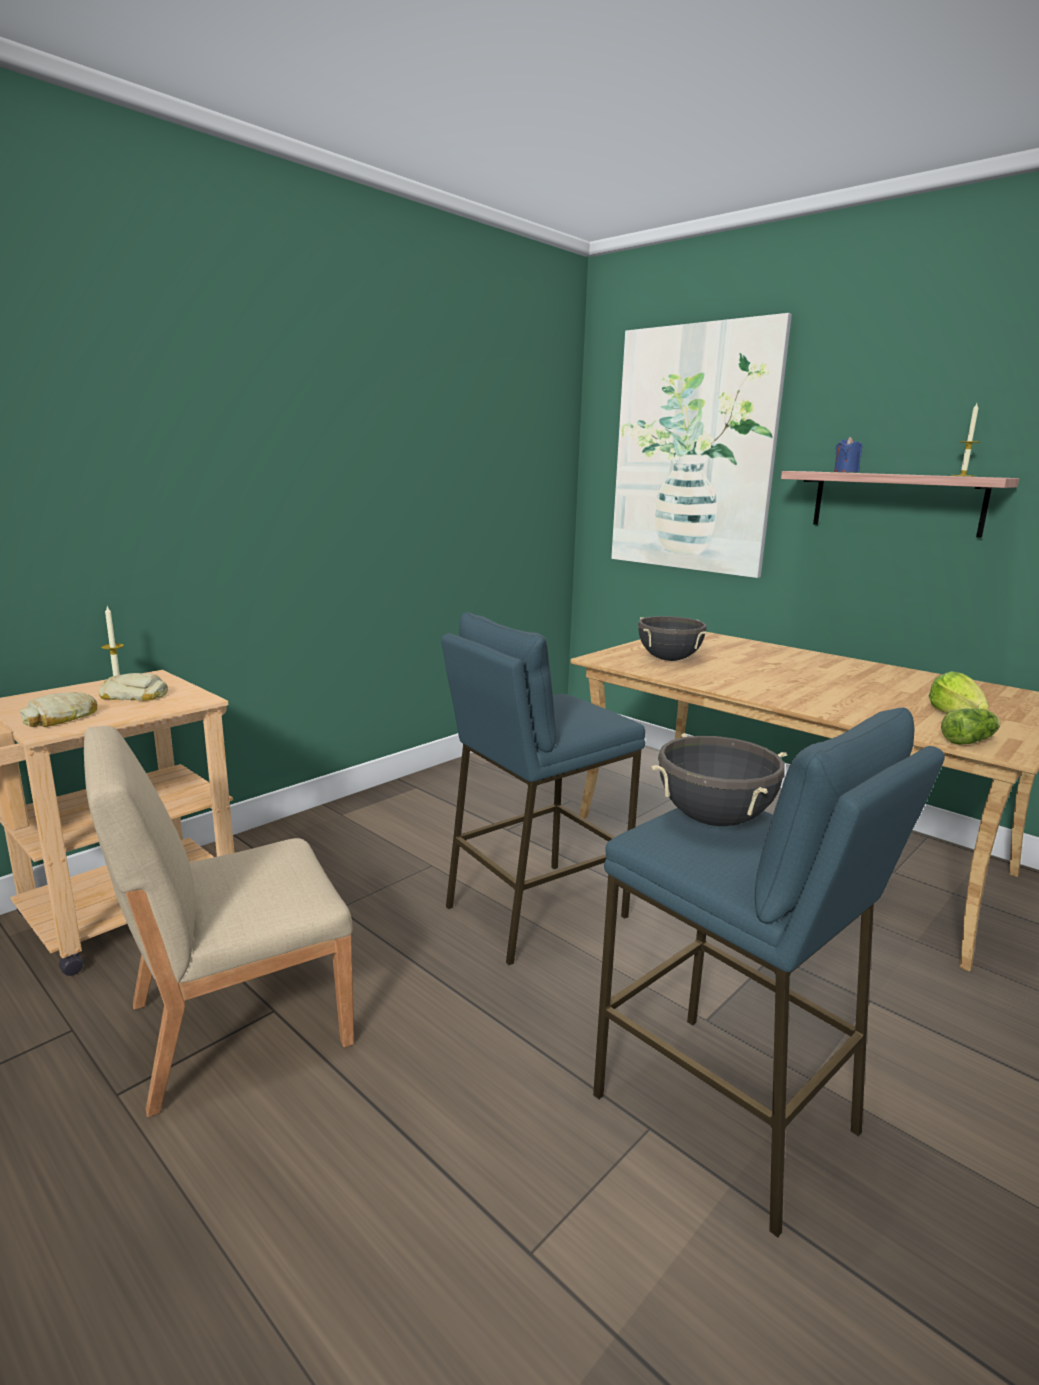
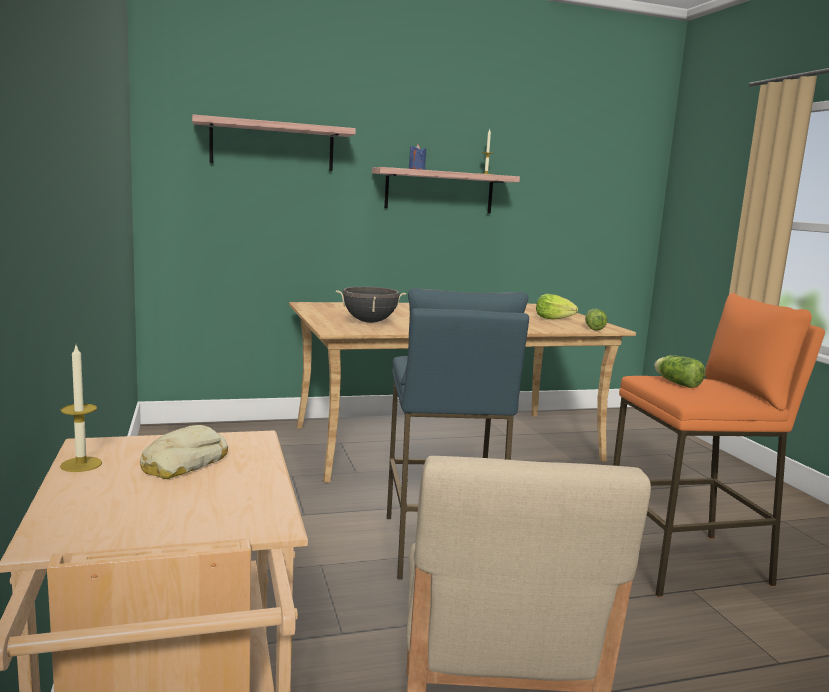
camera: 60 degrees left, 5 degrees down
(62, 718) = (225, 507): bread -> none
(693, 450) = (272, 145): picture -> shelf
(713, 819) = (676, 383): black cooking pot -> lettuce
(726, 1114) = (687, 564): blue stool -> orange stool

